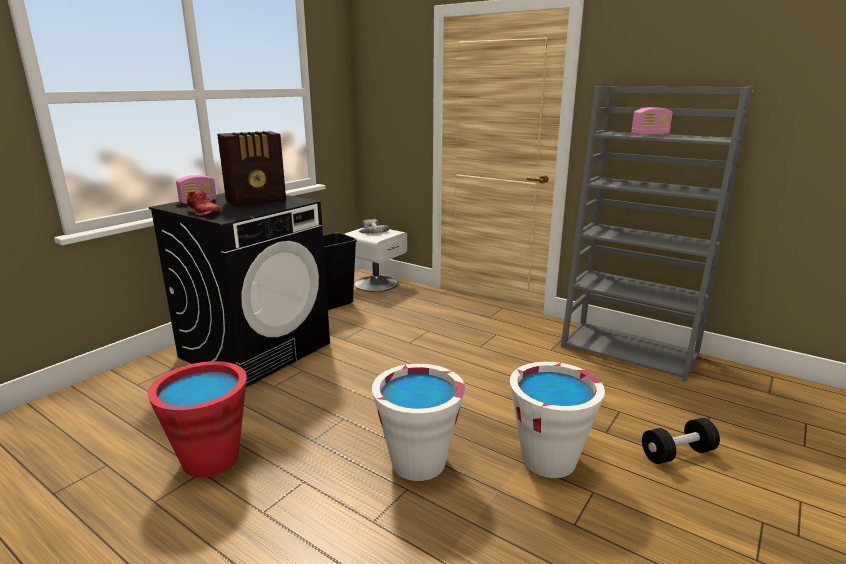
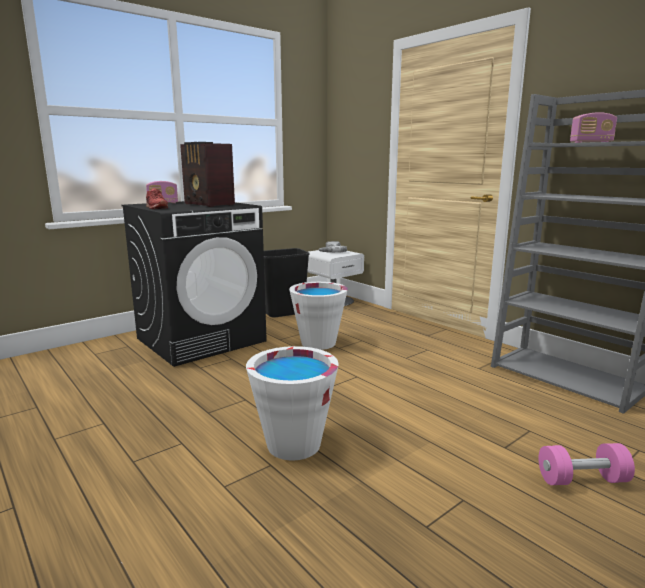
camera: 15 degrees right, 5 degrees down
(211, 459) = (116, 414): red bucket -> none
(257, 201) = (209, 204): radio -> radio turned 60 degrees clockwise
(548, 459) = (427, 462): white bucket -> white bucket (318, 343)
(677, 453) = (582, 480): black dumbbell -> pink dumbbell

